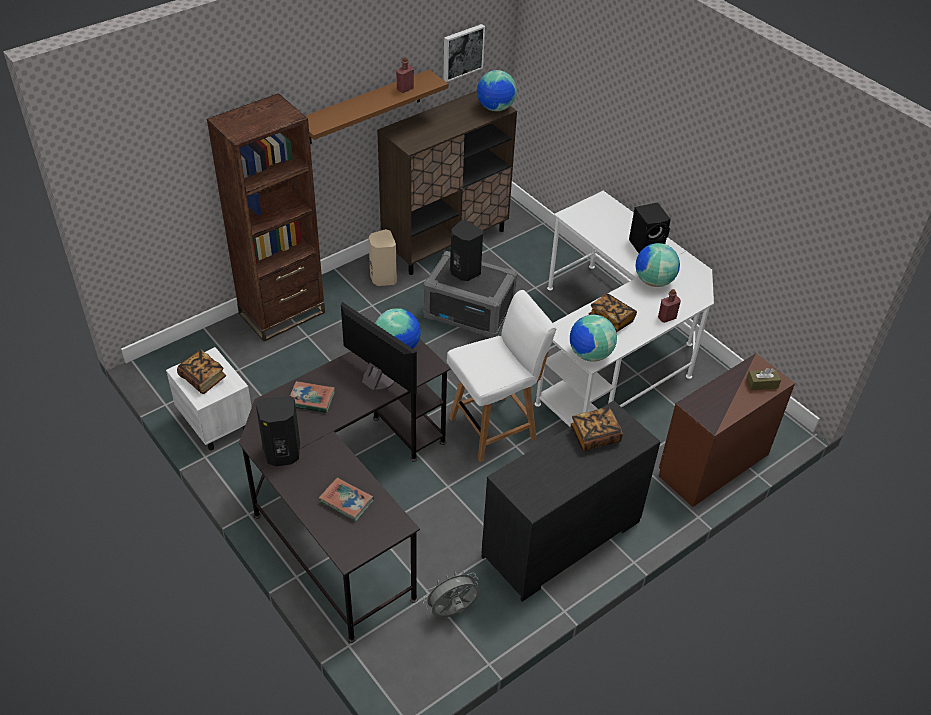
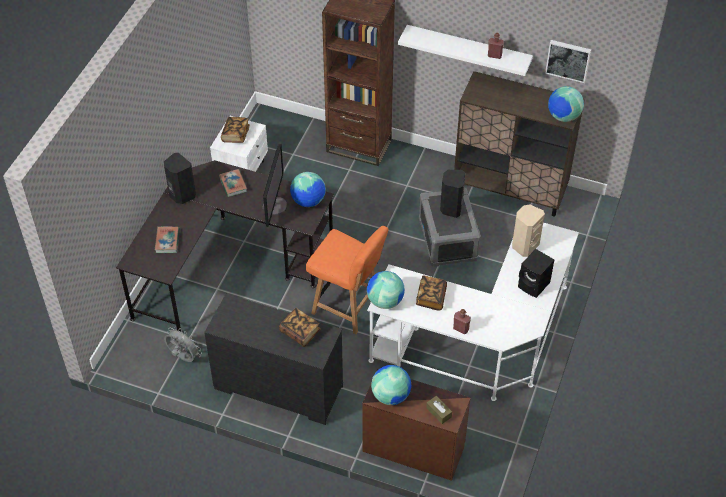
camera: 60 degrees right, 5 degrees up
(364, 107) = (468, 50): brown shelf -> white shelf
(382, 278) = (438, 176): beige speaker -> beige speaker (524, 246)
(494, 427) = (348, 307): white chair -> orange chair
(653, 281) = (496, 305): globe -> globe (391, 395)

